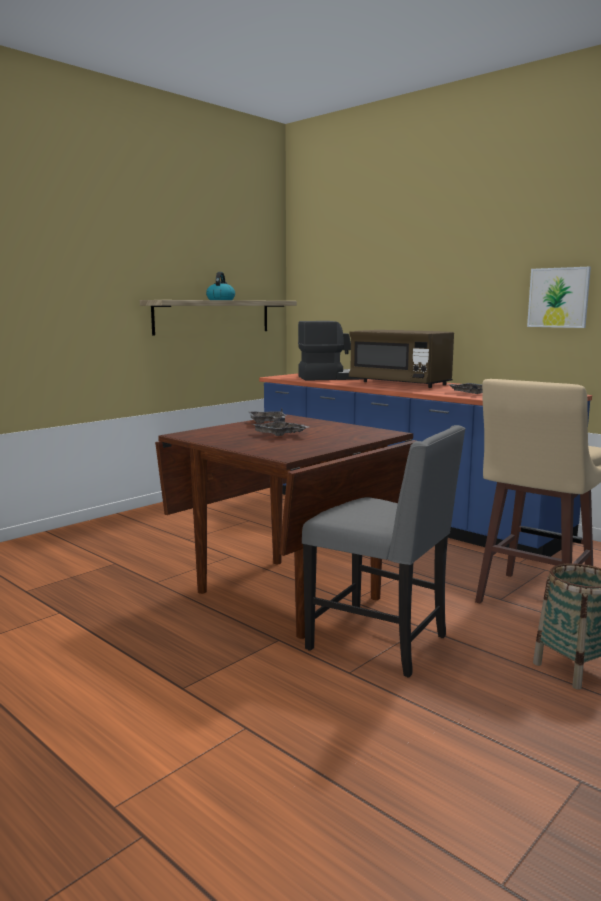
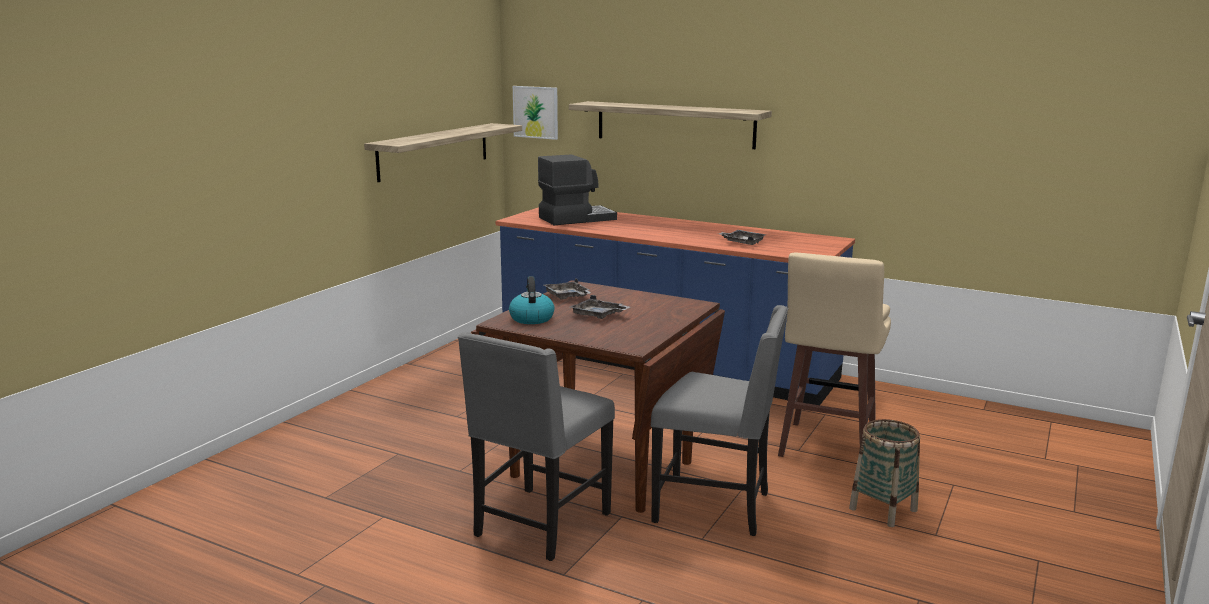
camera: 15 degrees left, 5 degrees up
(192, 638) = (539, 525): none -> grey chair
(220, 300) = (447, 133): kettle -> kettle (531, 318)
(400, 383) = (659, 227): brown microwave -> none
(423, 292) = (674, 124): none -> shelf
(558, 297) = (820, 140): picture -> picture (535, 112)

